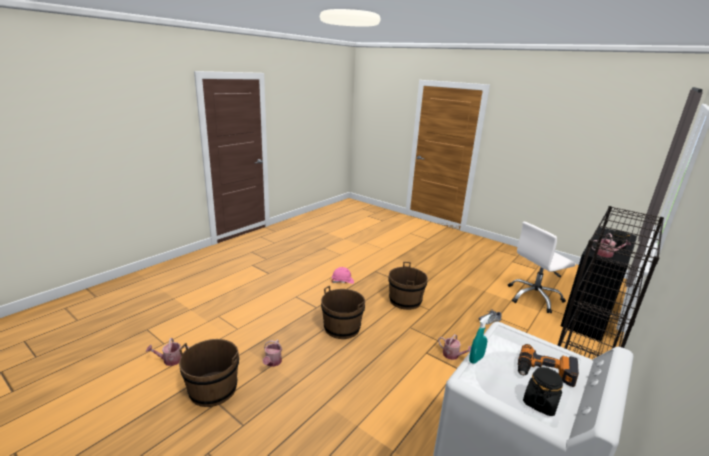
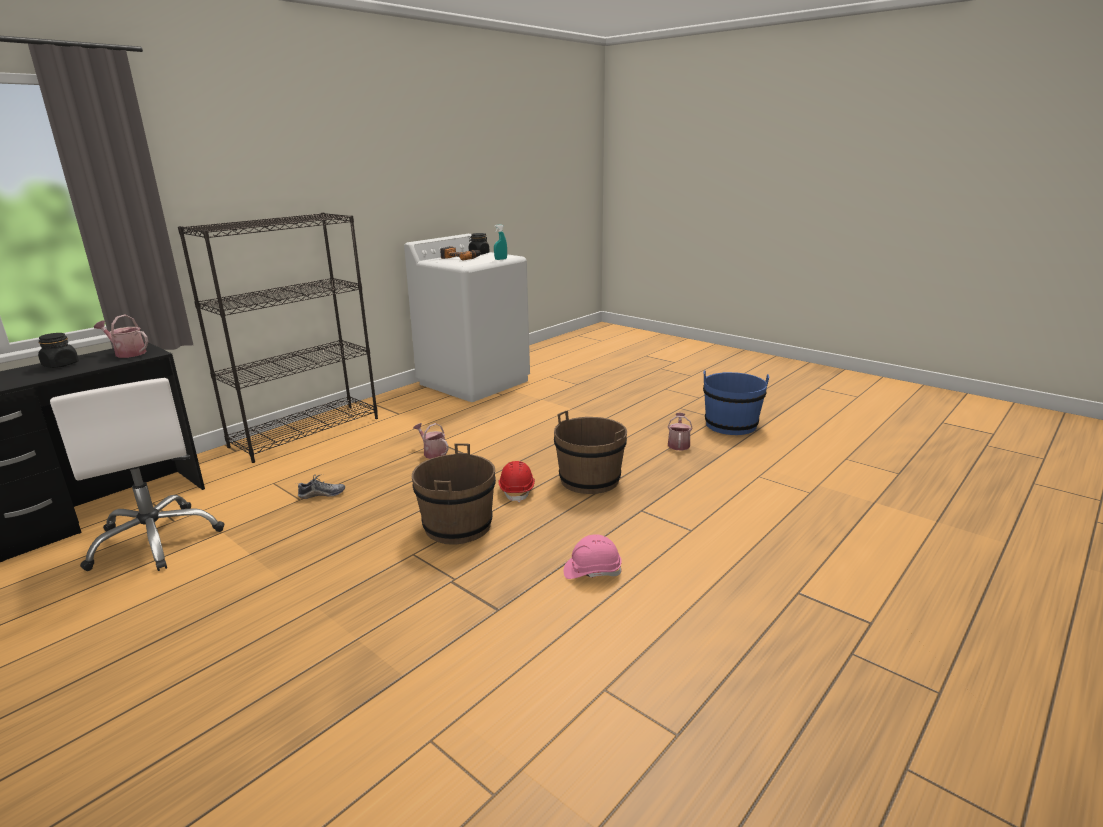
camera: 175 degrees left, 0 degrees up
(170, 360) = (812, 444): watering can -> none
(213, 389) = (731, 425): brown bucket -> blue bucket
(383, 321) = (517, 490): none -> red hard hat
(534, 297) = (155, 540): white office chair -> white office chair turned 75 degrees clockwise

